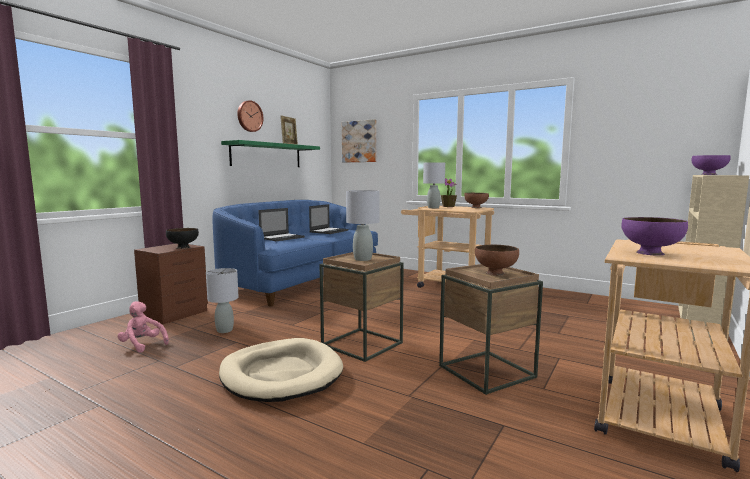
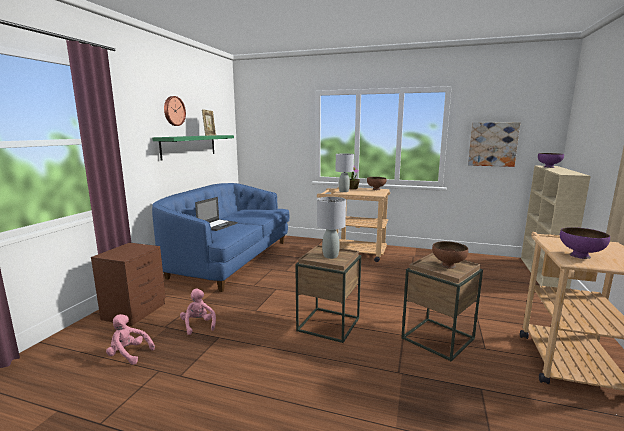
camera: 15 degrees left, 5 degrees up
(183, 247) = (141, 250): black bowl -> none
(225, 330) = (198, 325): grey table lamp -> pink plush toy
(281, 374) = (283, 367): beige dog bed -> none
(329, 231) = (252, 213): laptop -> none
(359, 141) = (265, 129): picture -> picture (492, 144)

